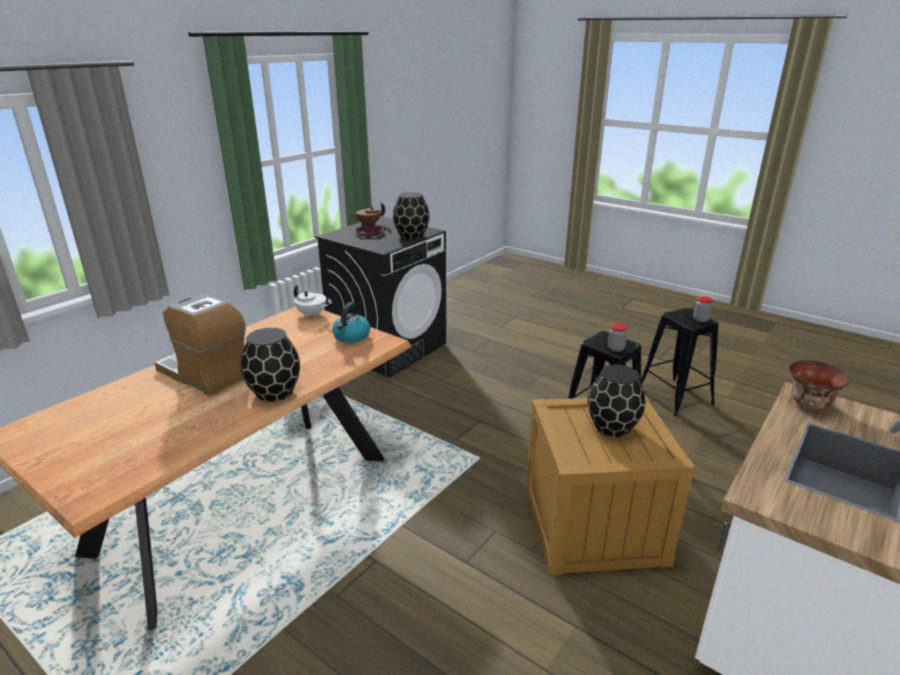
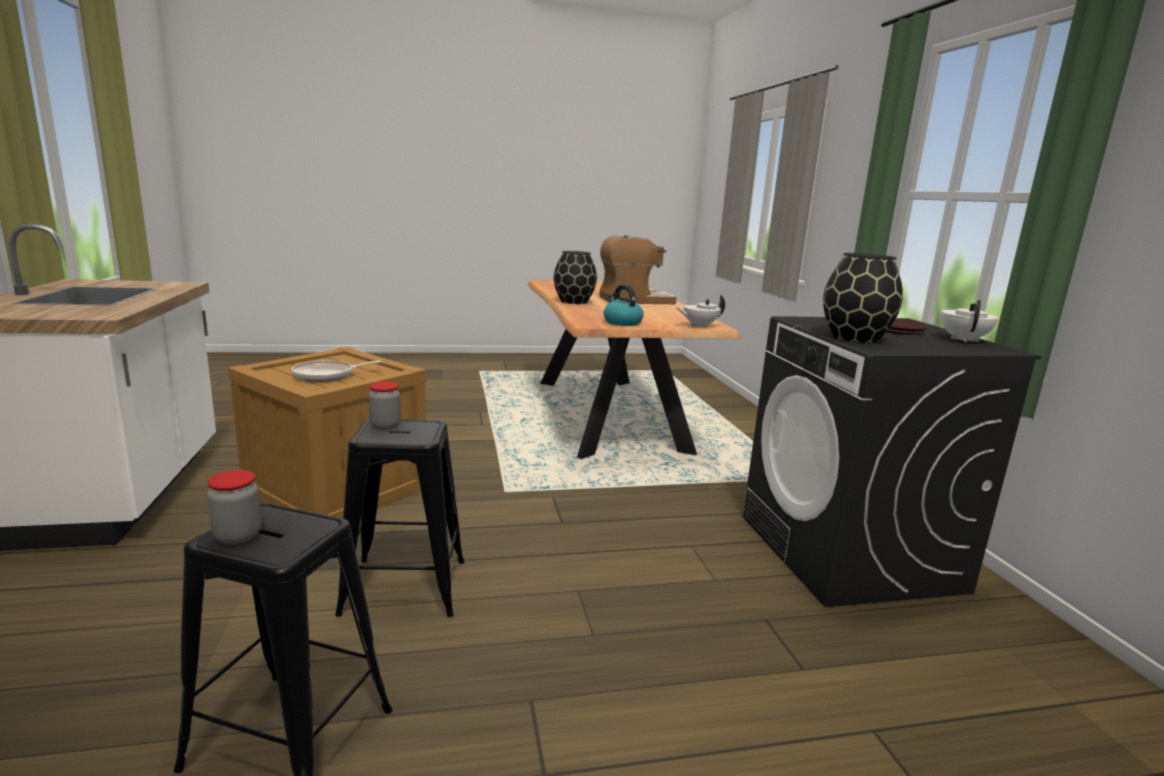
camera: 130 degrees right, 10 degrees down
(368, 224) = (964, 340): brown teapot -> white teapot
(612, 426) = (327, 375): black vase -> frying pan
(810, 404) = (97, 312): bowl -> none

